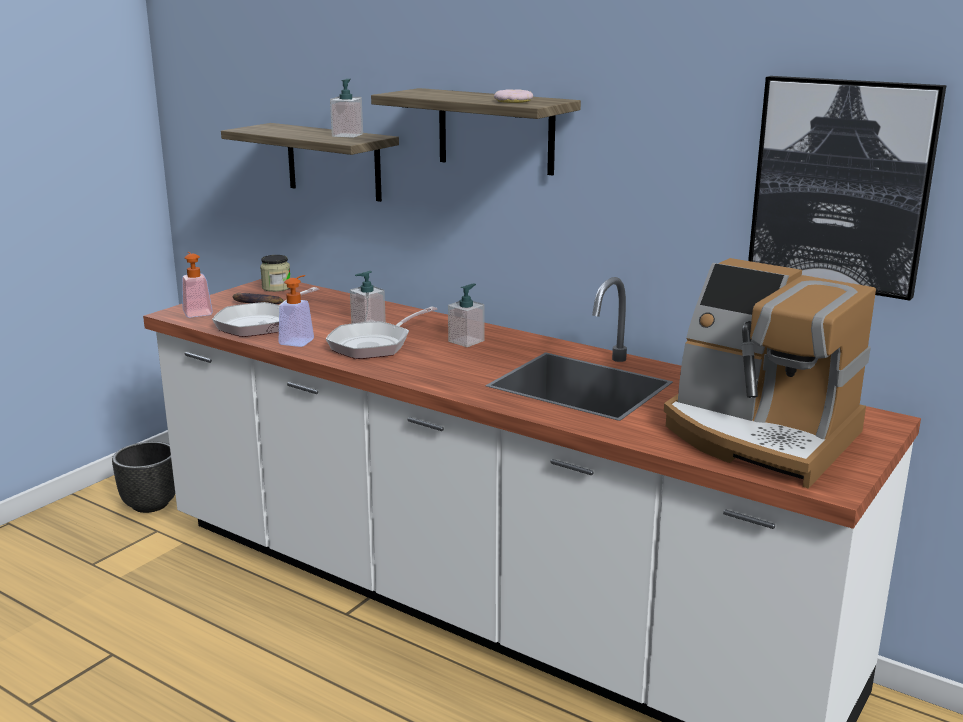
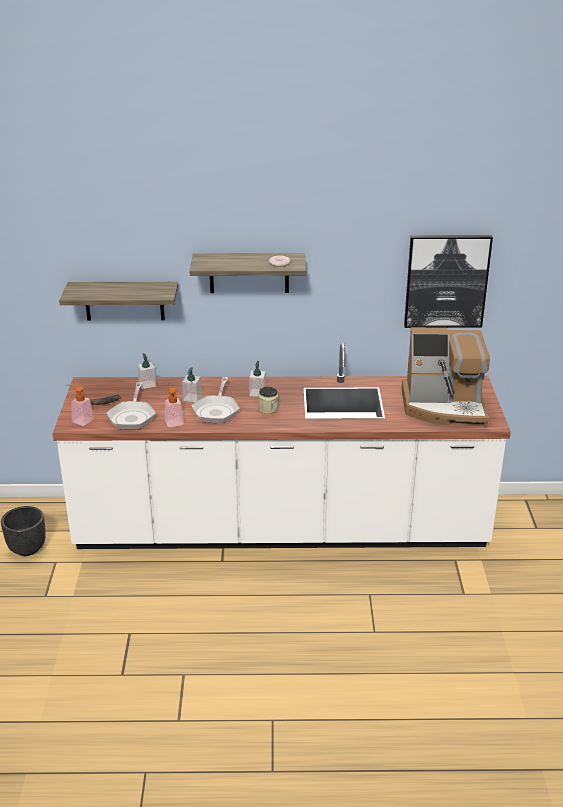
camera: 35 degrees left, 10 degrees up
(276, 287) = (94, 386): jar -> jar (268, 409)
(347, 135) = (148, 287): soap dispenser -> soap dispenser (147, 384)

